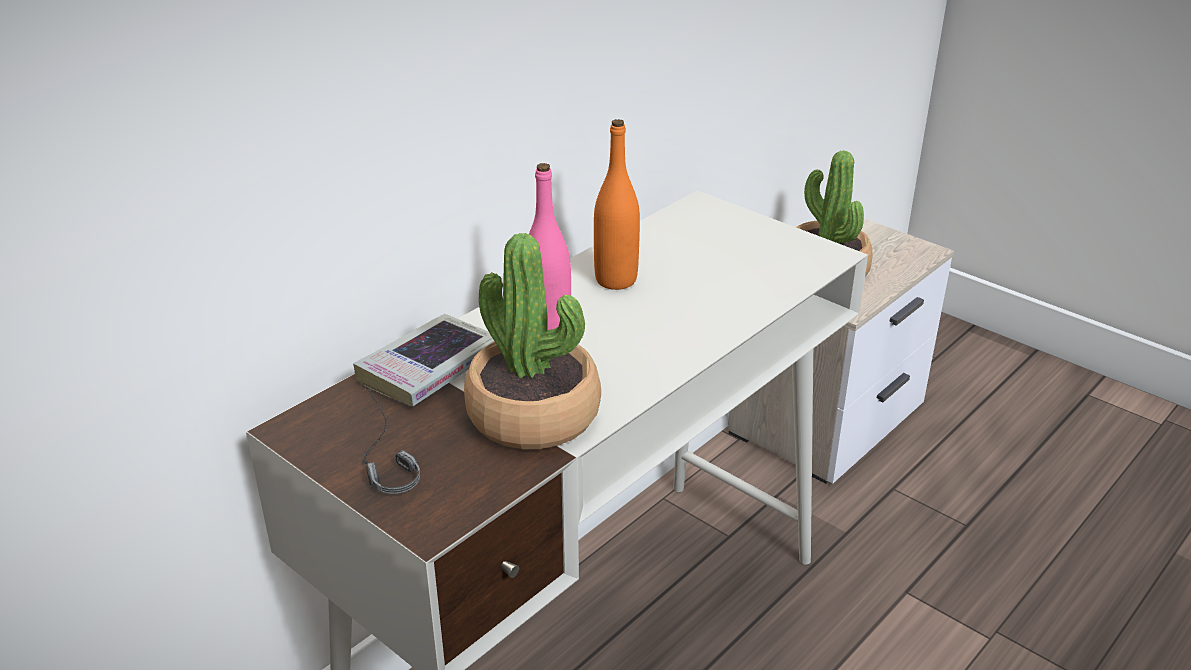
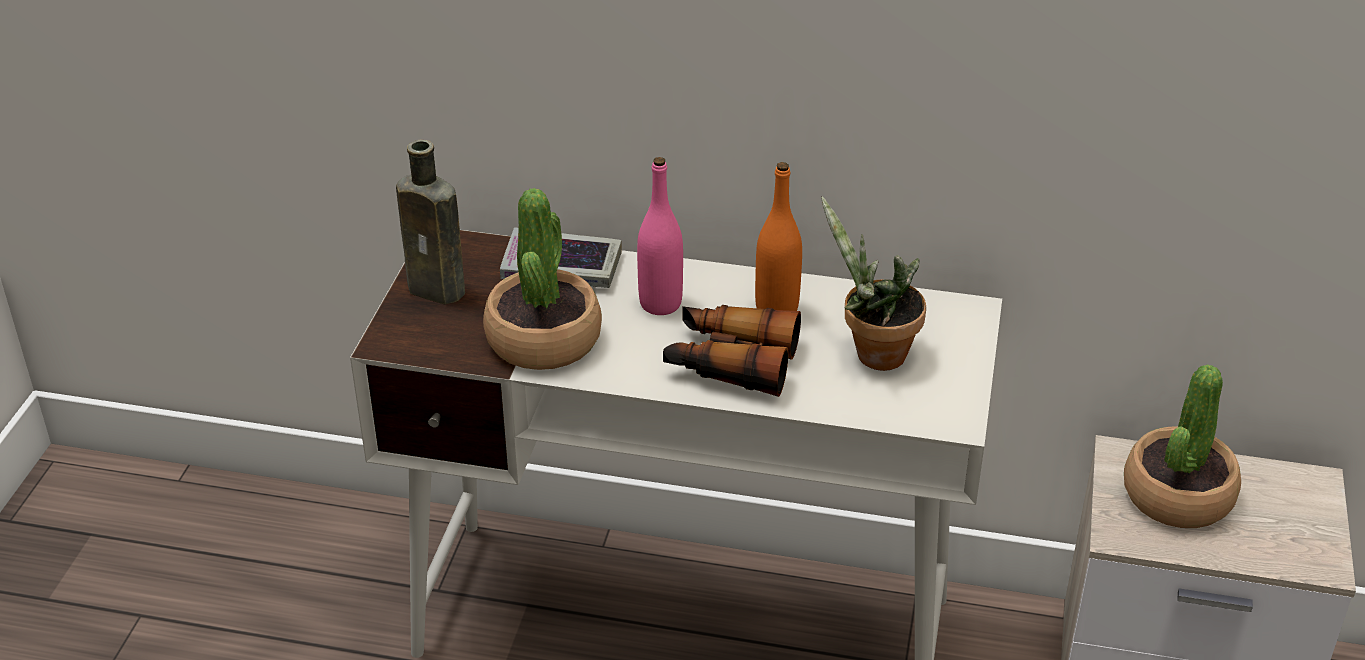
camera: 60 degrees right, 5 degrees up
(378, 456) = (440, 290): headphones -> brown bottle
(668, 325) = (730, 362): none -> binoculars
(717, 259) = (873, 353): none -> potted plant

